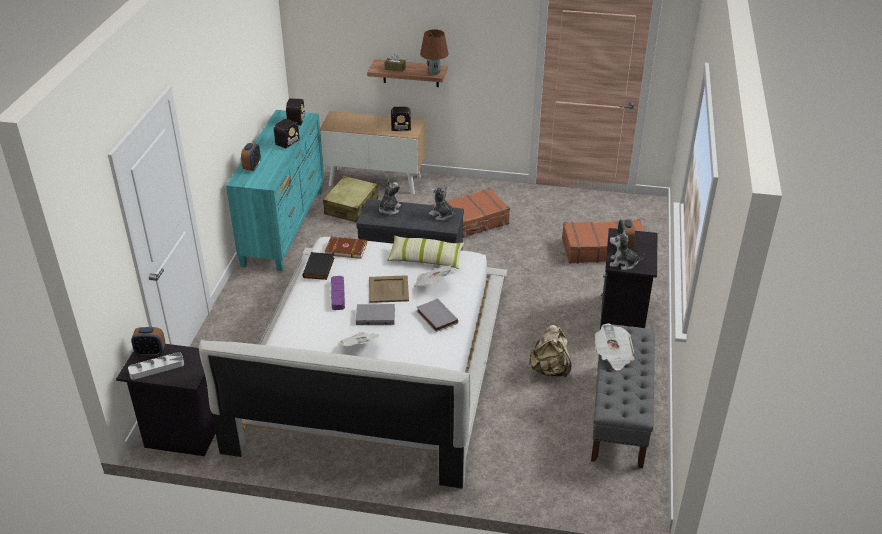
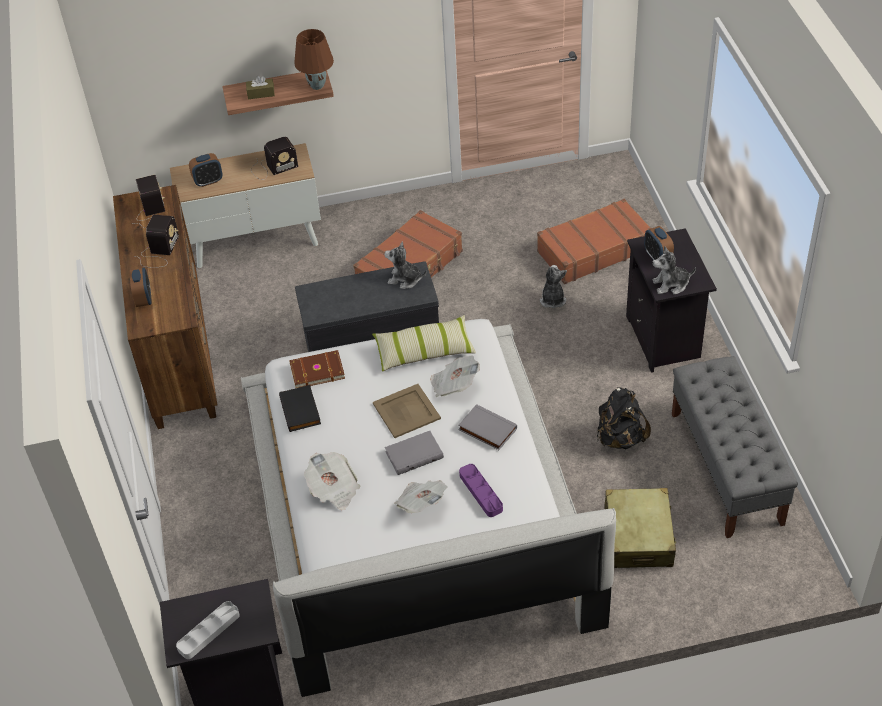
camera: 20 degrees left, 10 degrees up
(151, 352) = (186, 614): alarm clock -> alarm clock (208, 181)
(284, 227) = (178, 350): turquoise dresser -> brown dresser
(338, 295) = (349, 441): purple tray -> purple tray (481, 492)
(351, 207) = (248, 291): beige suitcase -> beige suitcase (638, 536)
(389, 209) = (334, 293): plush toy -> plush toy (552, 300)
(549, 369) = (620, 438): beige backpack -> black backpack
(613, 355) = (710, 406): newspaper -> newspaper (333, 489)

